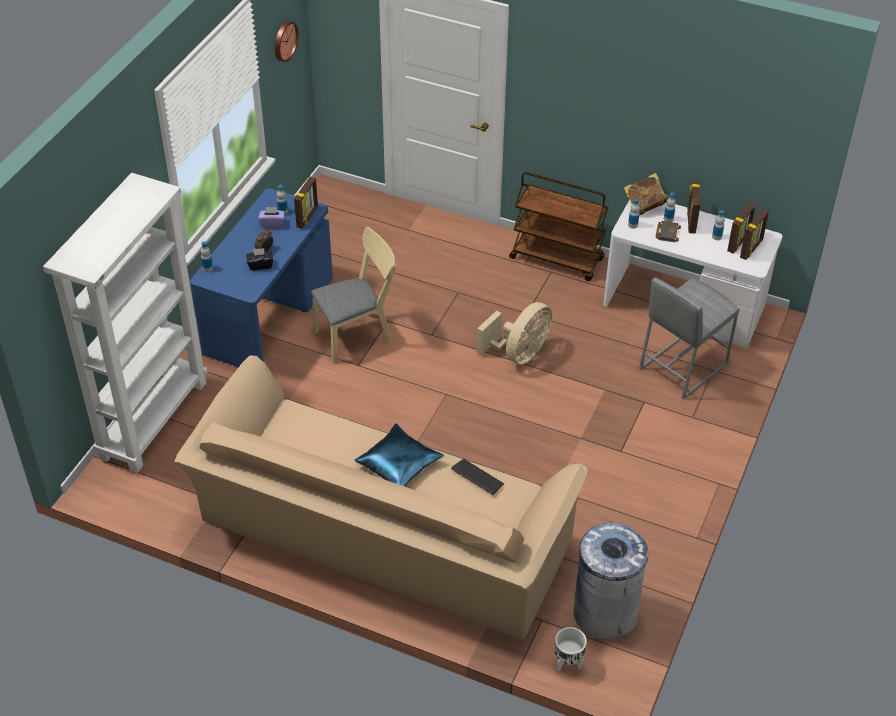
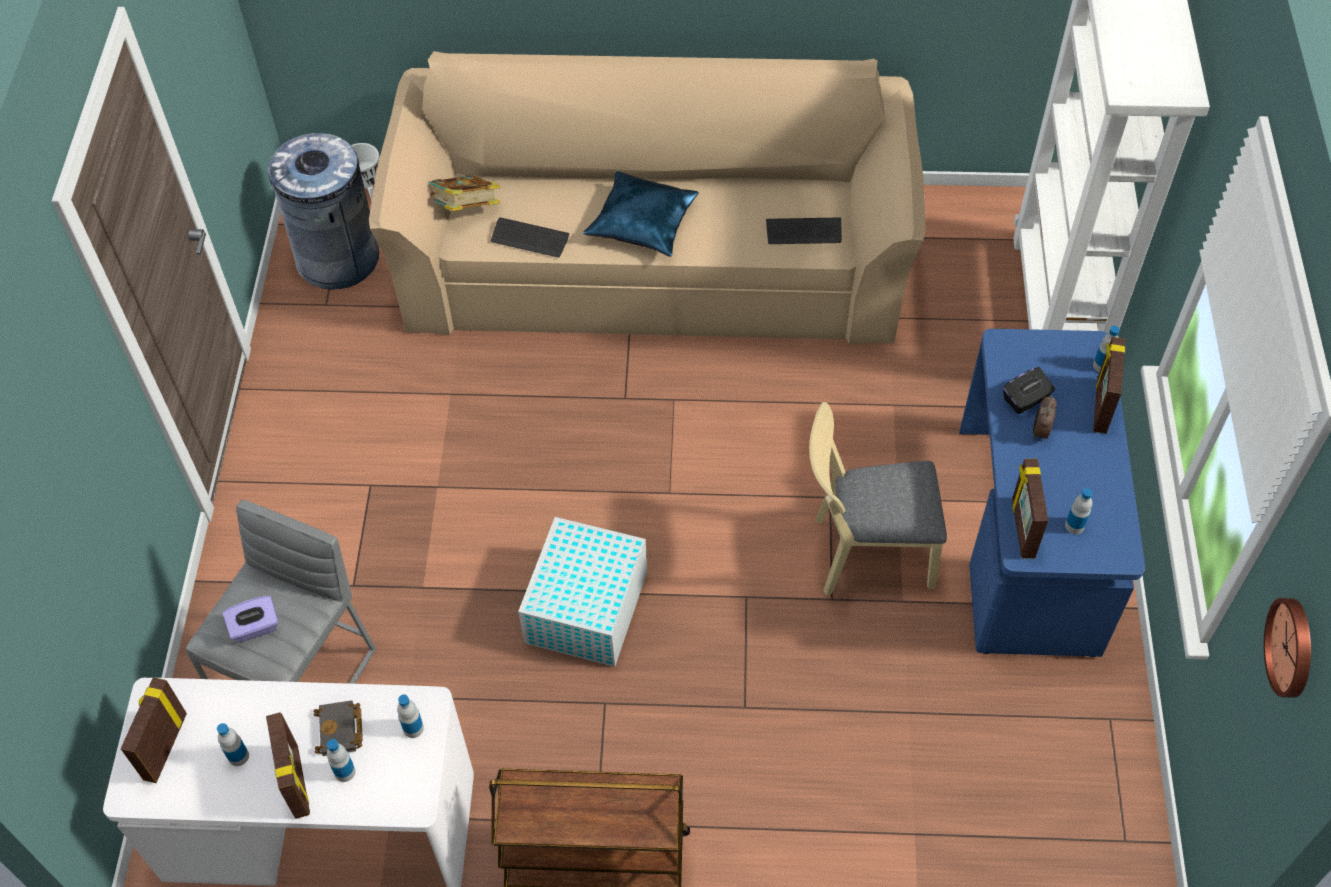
camera: 160 degrees right, 10 degrees up
(272, 223) = (1071, 492): purple tissue box -> purple tissue box (255, 627)
(300, 426) = (803, 232): none -> keyboard
(358, 335) = (863, 553): beige chair -> beige chair turned 45 degrees clockwise
(519, 354) = (585, 609): beige fan -> white storage box
(645, 206) = (400, 792): book -> book (465, 210)
(739, 243) = (191, 755): picture frame -> picture frame (1100, 406)

